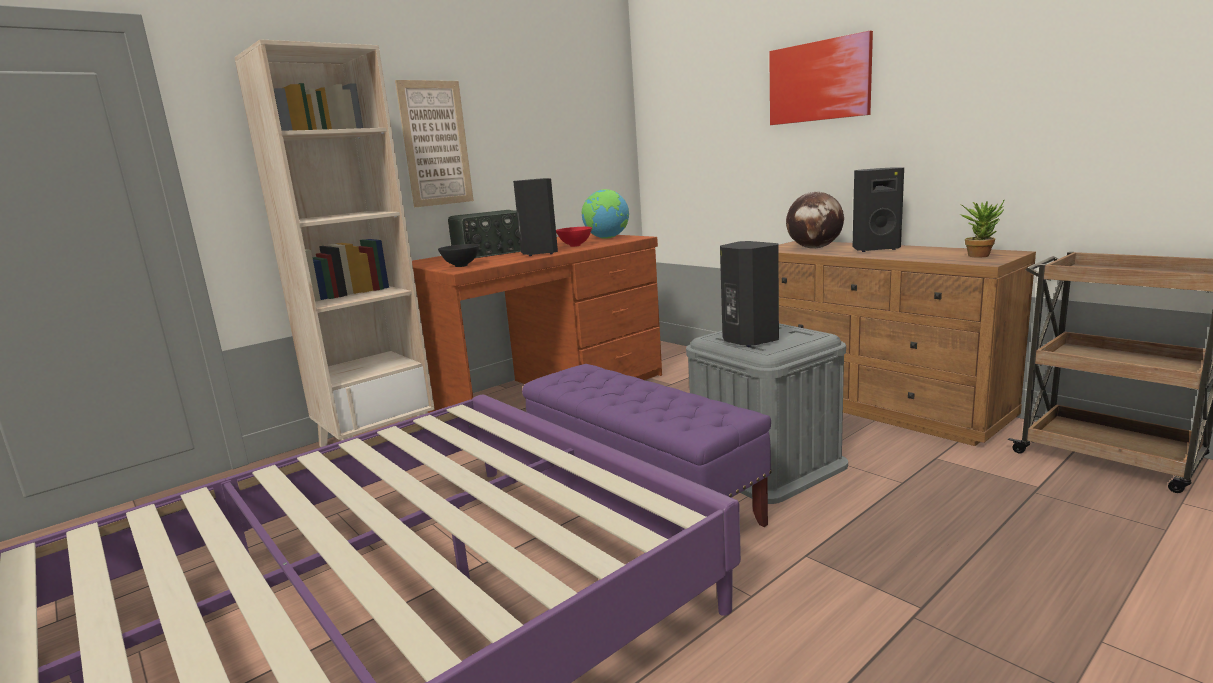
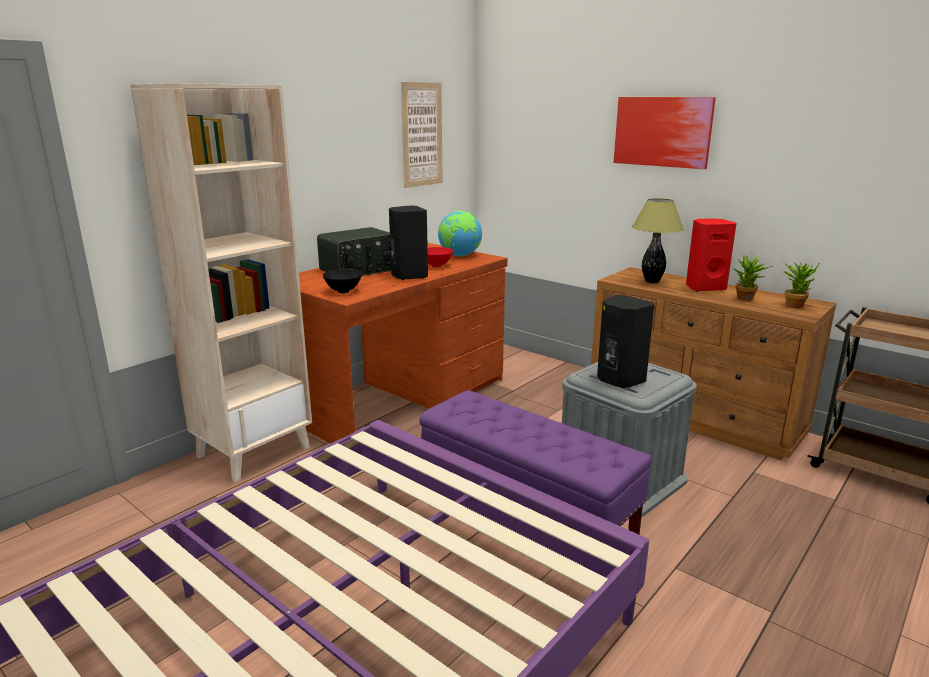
camera: 10 degrees left, 5 degrees up
(435, 143) = (306, 163): picture -> picture (422, 135)
(814, 248) = (652, 281): globe -> table lamp
(874, 249) = (704, 288): black speaker -> red speaker
(921, 254) = (747, 299): none -> potted plant

